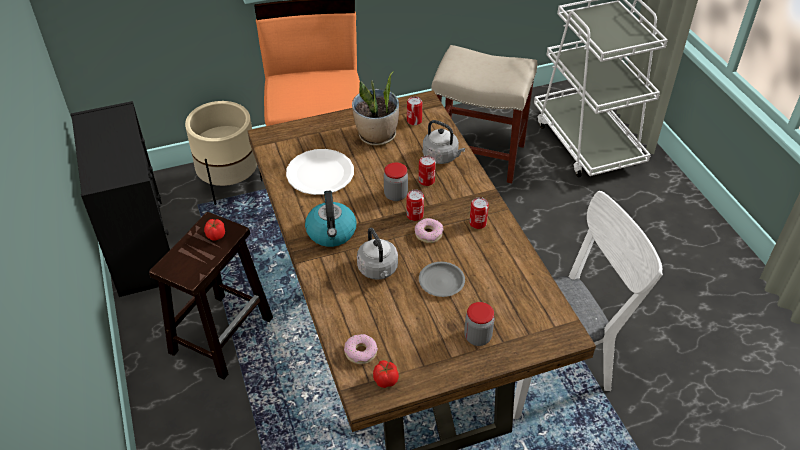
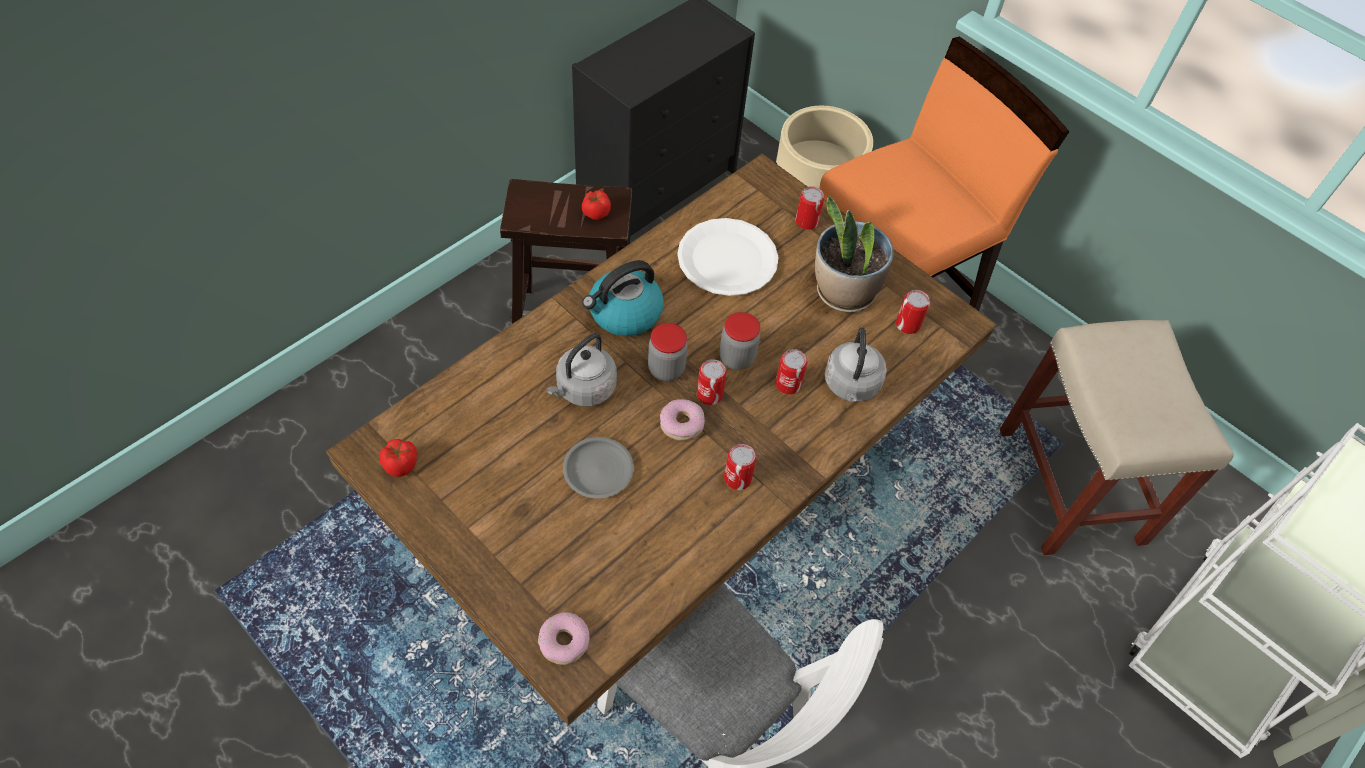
camera: 60 degrees right, 10 degrees up
(315, 131) = (806, 222): none -> can
(360, 352) = (434, 421): donut -> donut (564, 641)
(477, 337) = (516, 549): jar -> jar (666, 369)

